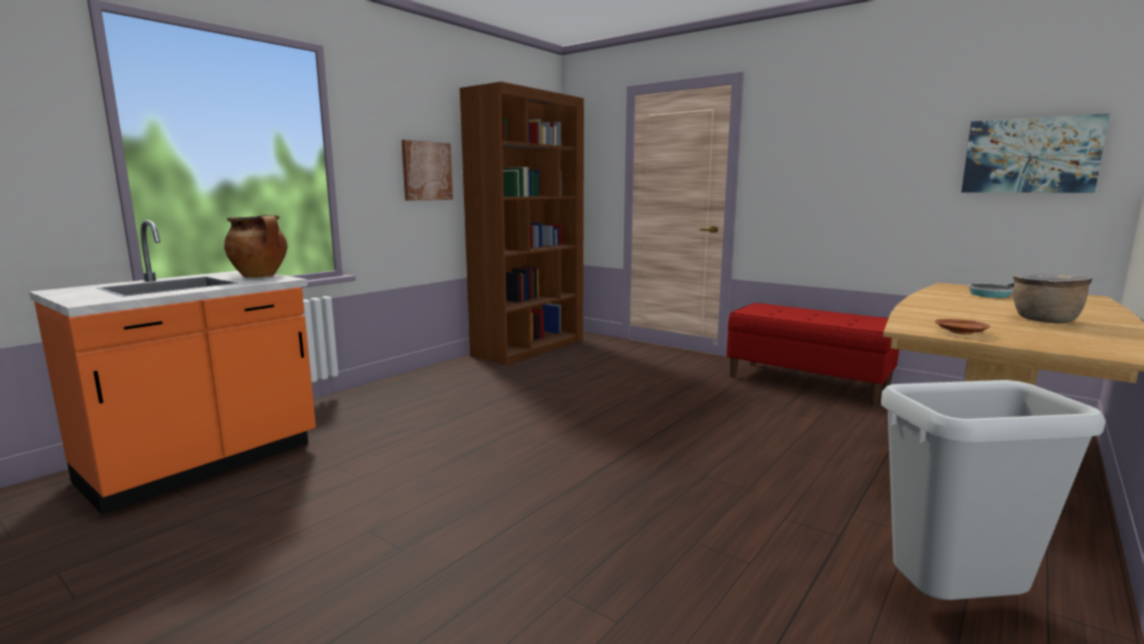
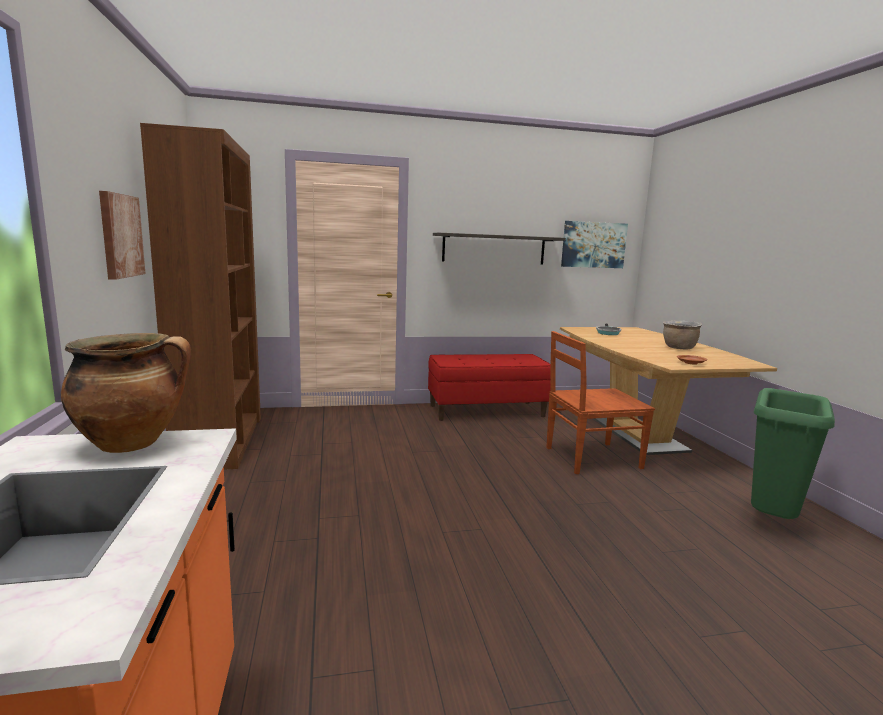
camera: 50 degrees left, 0 degrees up
(832, 454) = (590, 458): none -> brown chair
(848, 171) = (494, 249): none -> shelf
(954, 608) = (772, 521): grey trash can -> green trash can

